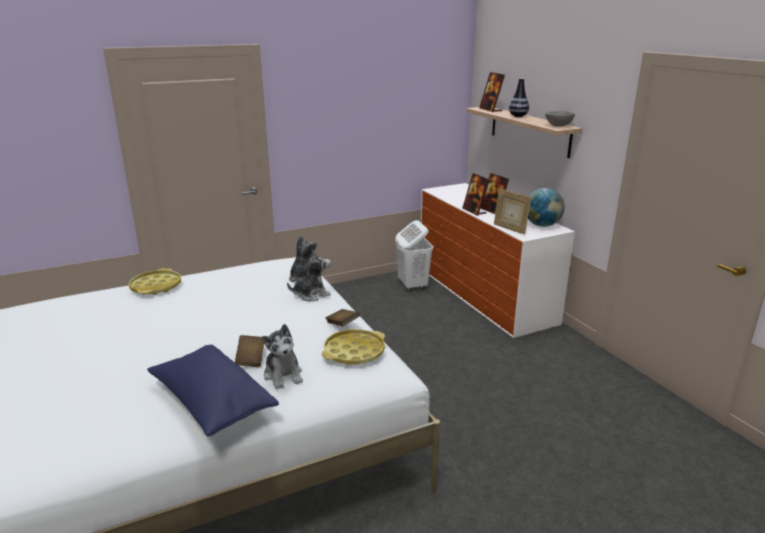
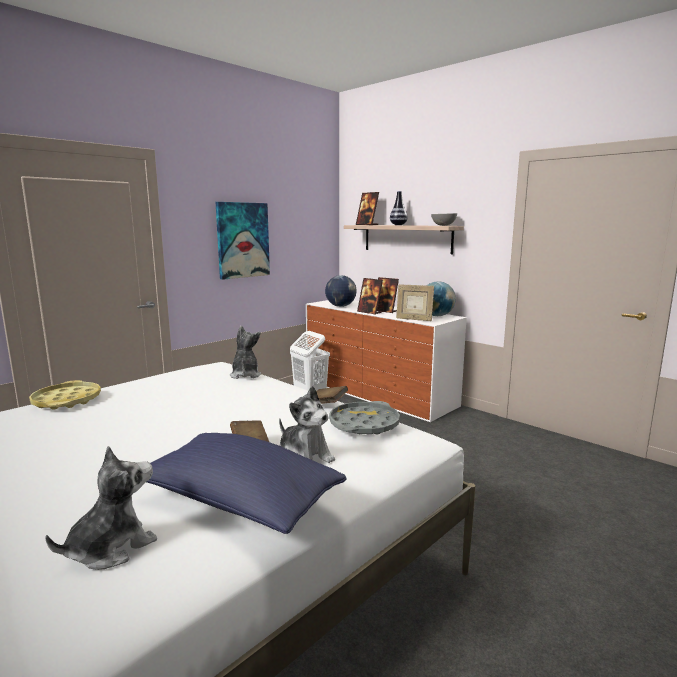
camera: 20 degrees left, 10 degrees down
(311, 295) = (267, 386): plush toy -> plush toy (111, 547)
(351, 125) = (242, 240): none -> picture
(354, 352) = (364, 424): yellow tray -> grey tray
(453, 198) = (340, 306): none -> globe

